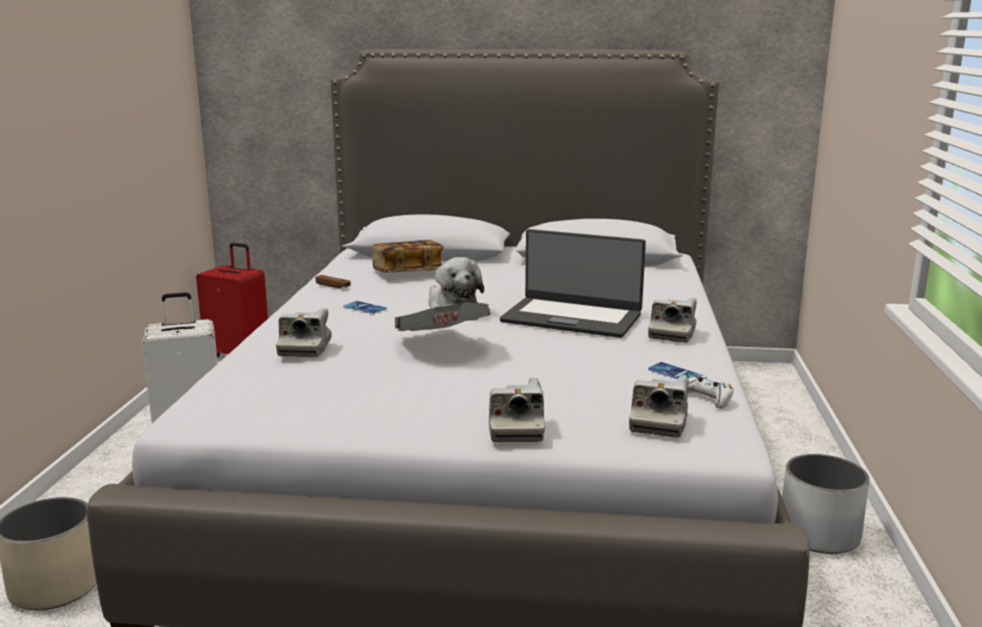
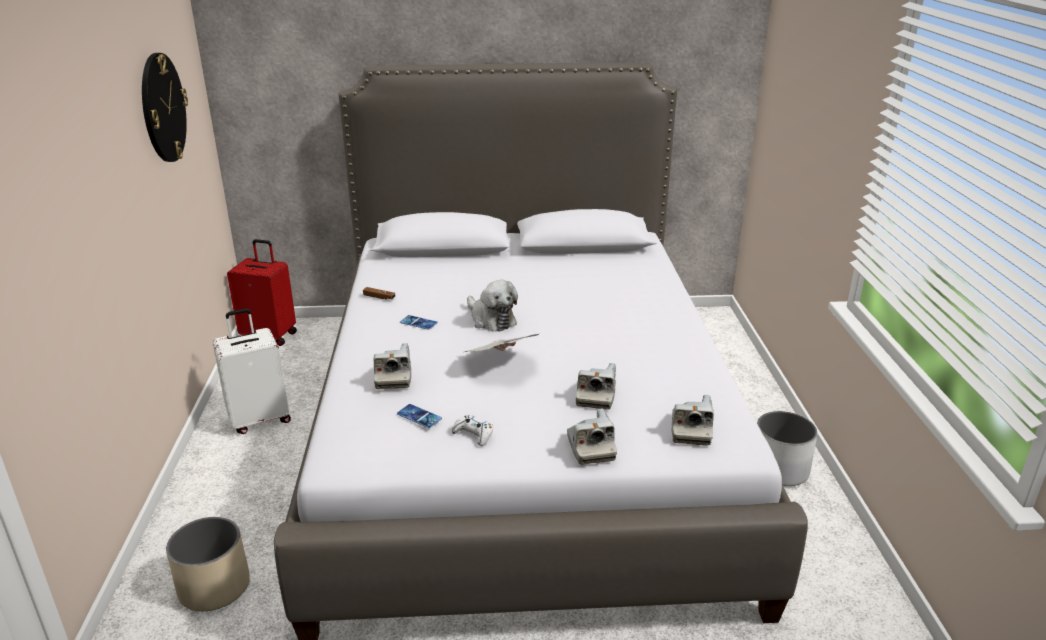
camera: 10 degrees left, 10 degrees up
(124, 66) = (163, 108): none -> wall clock
(407, 273) = (435, 275): book -> none
(572, 318) = (590, 321): laptop -> none
(672, 333) = (671, 332): camera -> camera (596, 396)
(676, 373) = (687, 377): phone -> phone (419, 416)
(707, 398) = (716, 401): white game controller -> white game controller (473, 434)

